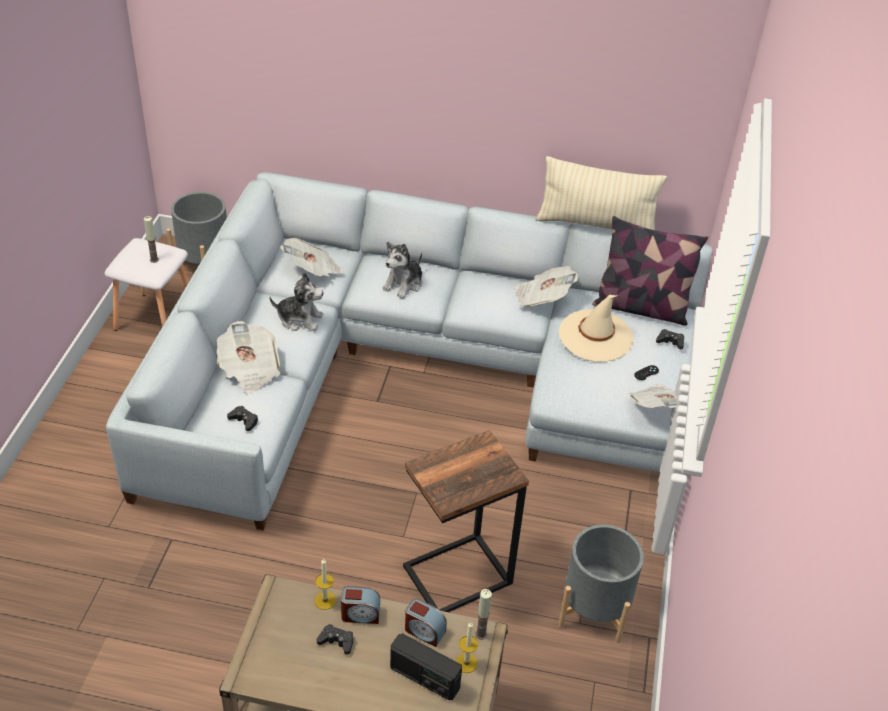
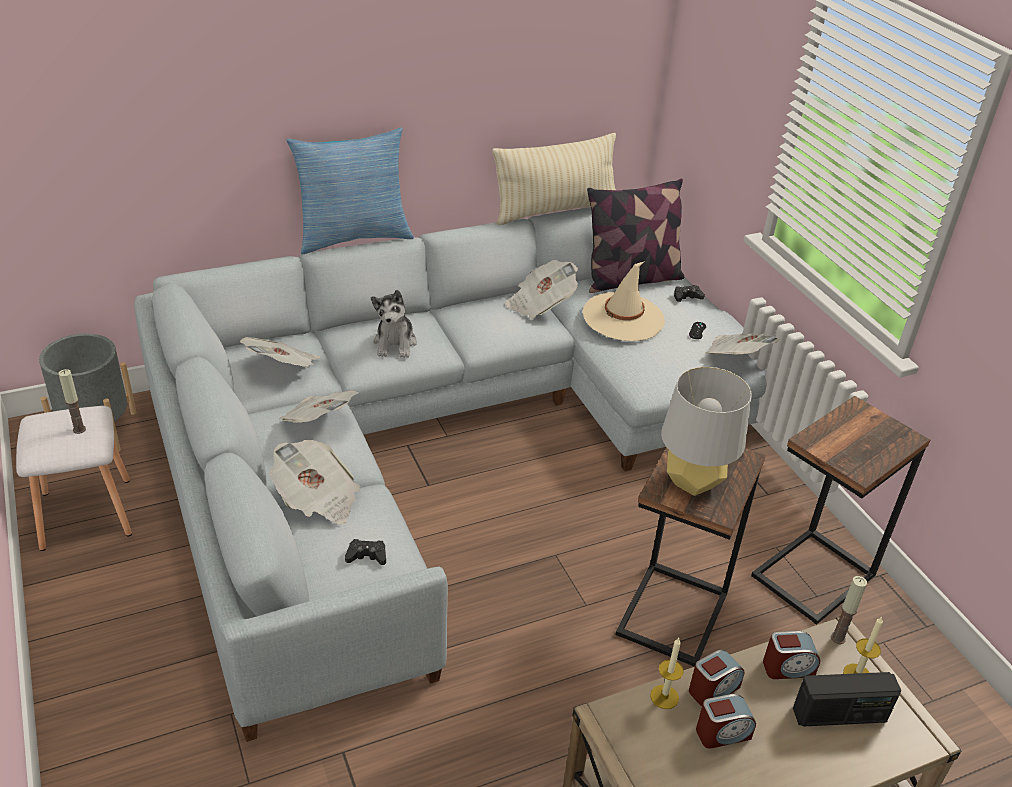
camera: 35 degrees left, 5 degrees down
(300, 319) = (319, 422): plush toy -> newspaper
(336, 641) = (722, 733): black game controller -> alarm clock
(418, 190) = (353, 237): none -> pillow
(451, 472) = (693, 483): none -> grey table lamp
(594, 609) = (815, 576): grey planter -> side table

